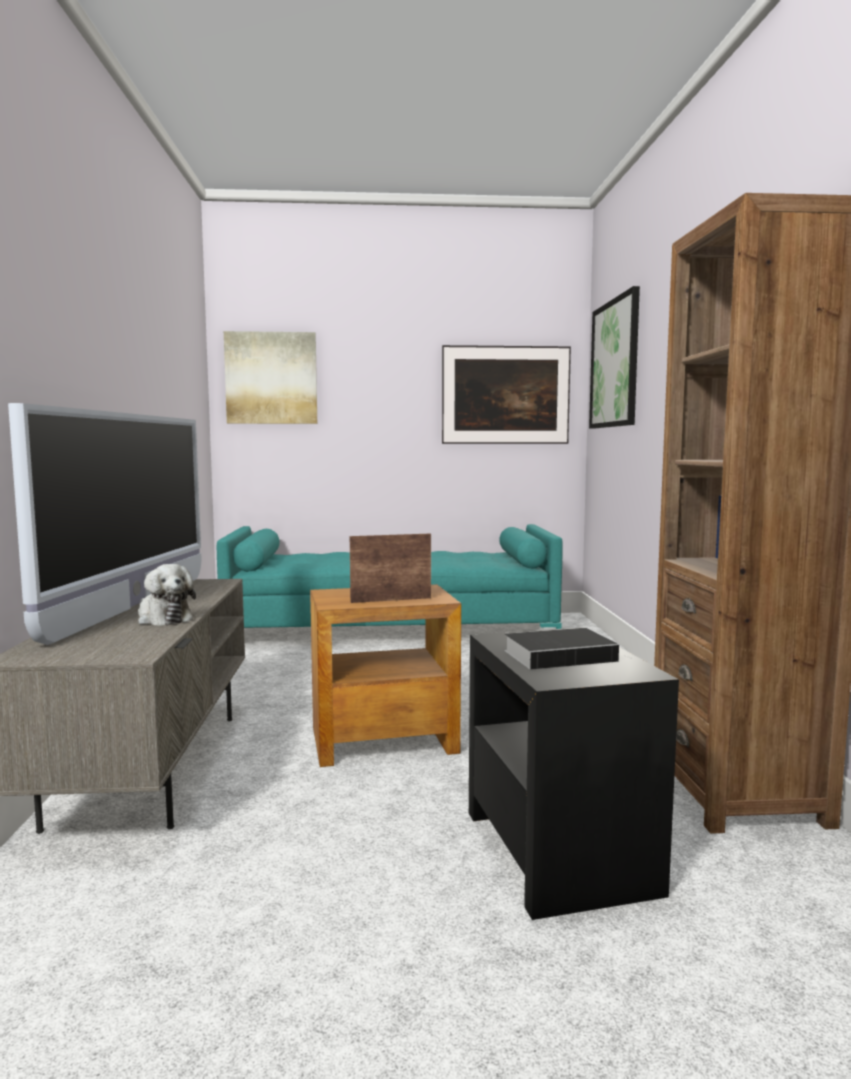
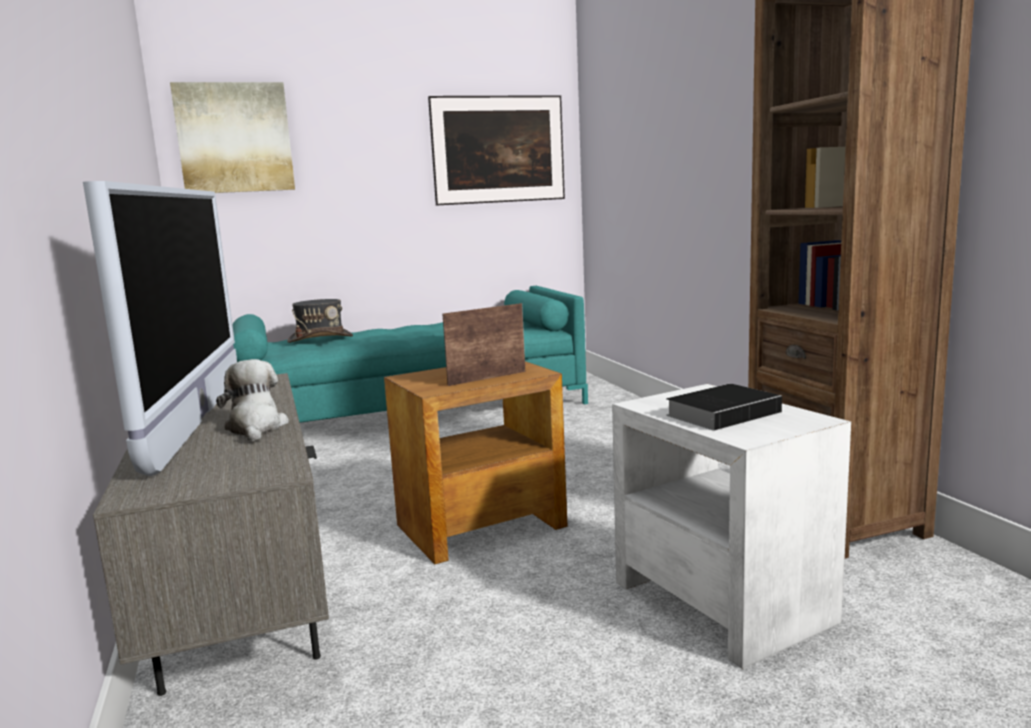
camera: 15 degrees left, 5 degrees up
(163, 618) = (255, 428): plush toy -> plush toy turned 135 degrees counterclockwise
(320, 555) = (320, 339): none -> grey hat
(558, 849) = (721, 600): black side table -> white side table
(615, 364) = (618, 113): picture -> none

